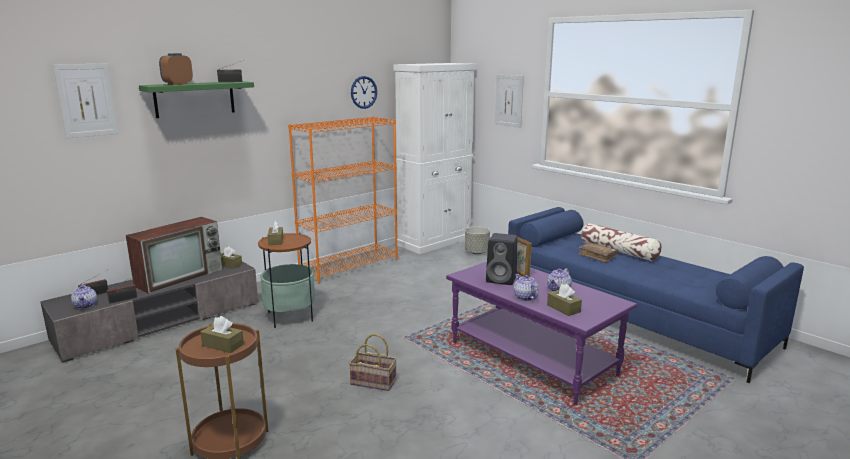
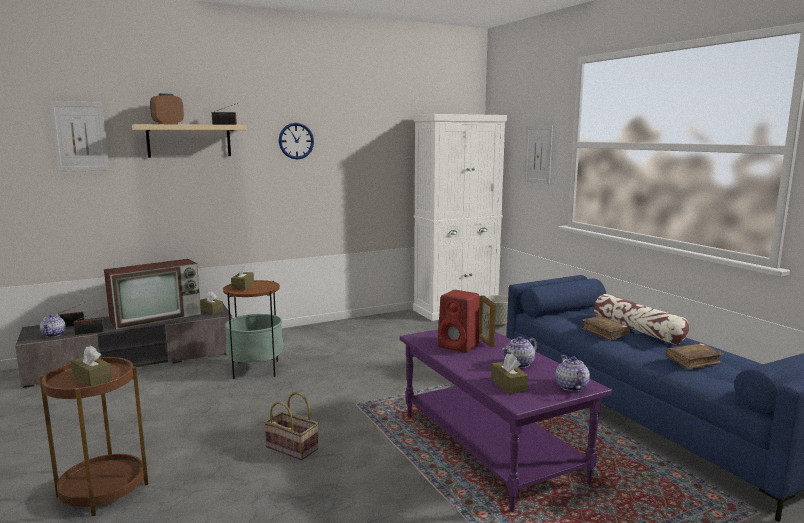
camera: 15 degrees right, 5 degrees down
(195, 99) = (189, 140): green shelf -> beige shelf
(349, 266) = (350, 326): orange bookcase -> none
(363, 92) = (378, 143): wall clock -> wall clock (296, 141)
(502, 279) = (460, 346): black speaker -> red speaker
(524, 297) = (470, 367): teapot -> teapot (570, 387)
(673, 274) = (693, 361): none -> brown book

